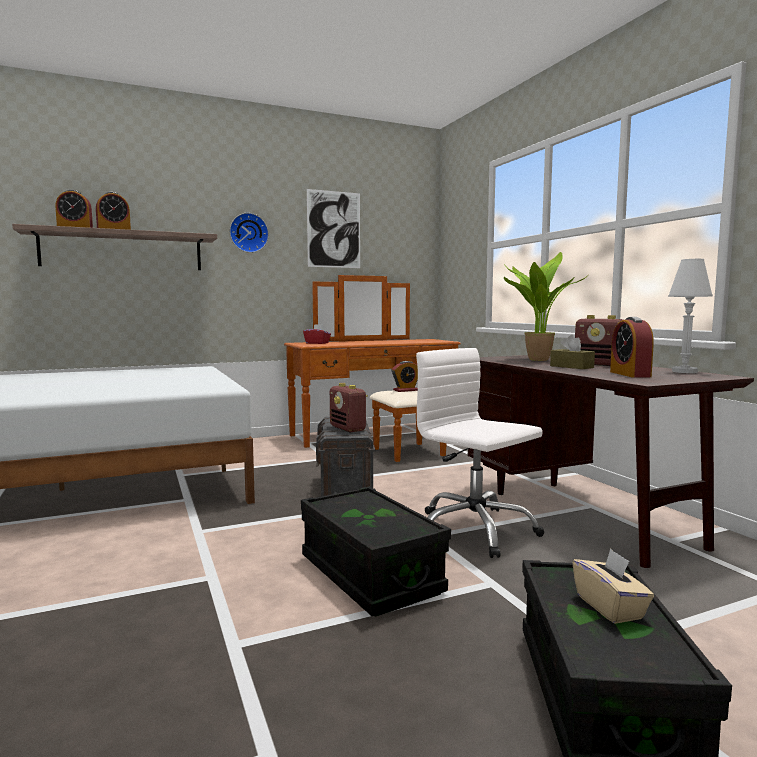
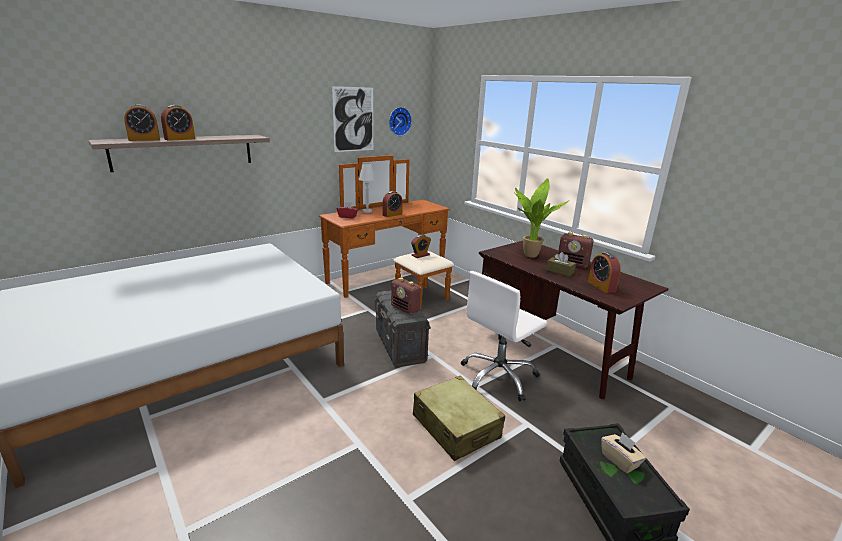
camera: 15 degrees left, 15 degrees up
(248, 233) = (287, 127): wall clock -> wall clock (399, 121)
(370, 574) = (456, 427): black storage box -> beige suitcase
(376, 343) = (392, 214): none -> alarm clock
(474, 530) = (498, 377): white office chair -> white office chair turned 75 degrees counterclockwise
(684, 371) = (627, 278): white table lamp -> white table lamp (367, 211)

